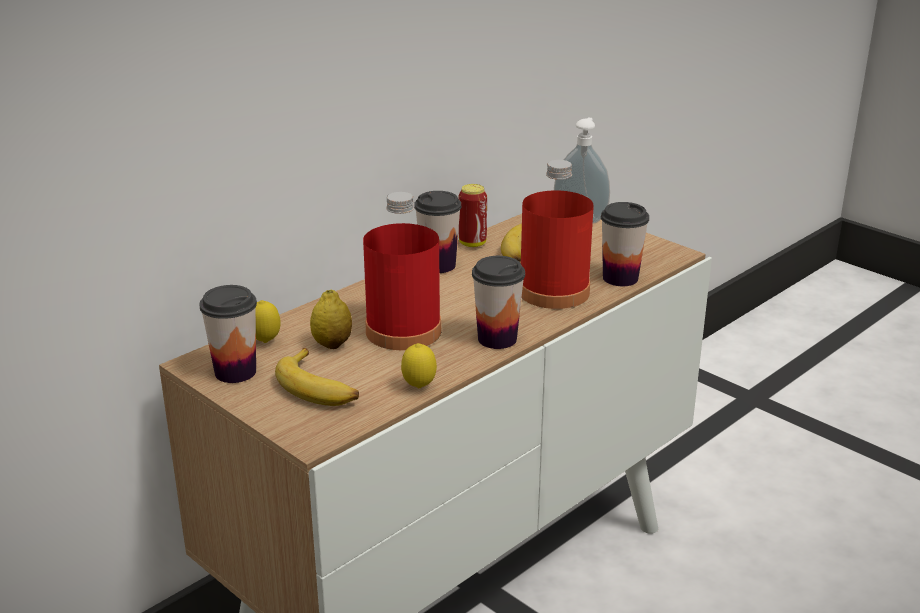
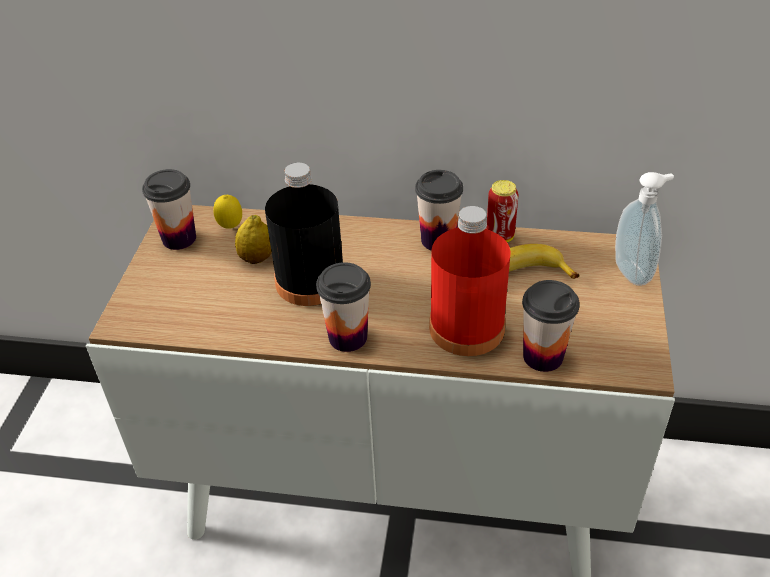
camera: 55 degrees right, 15 degrees up
(319, 388) = (189, 287): banana -> none
(403, 331) = (310, 281): red bottle -> black bottle
(419, 387) = (232, 335): lemon -> none

